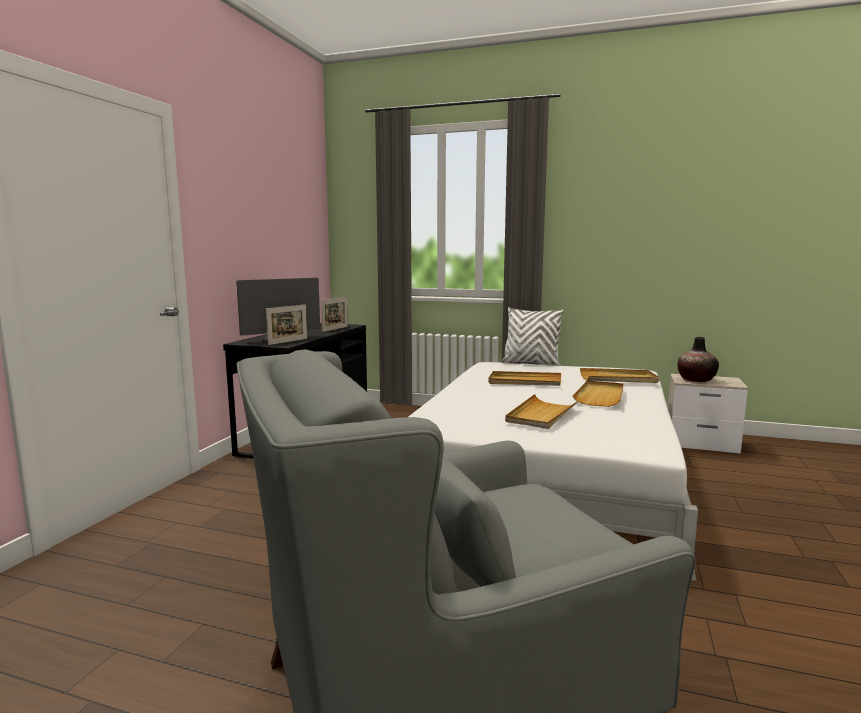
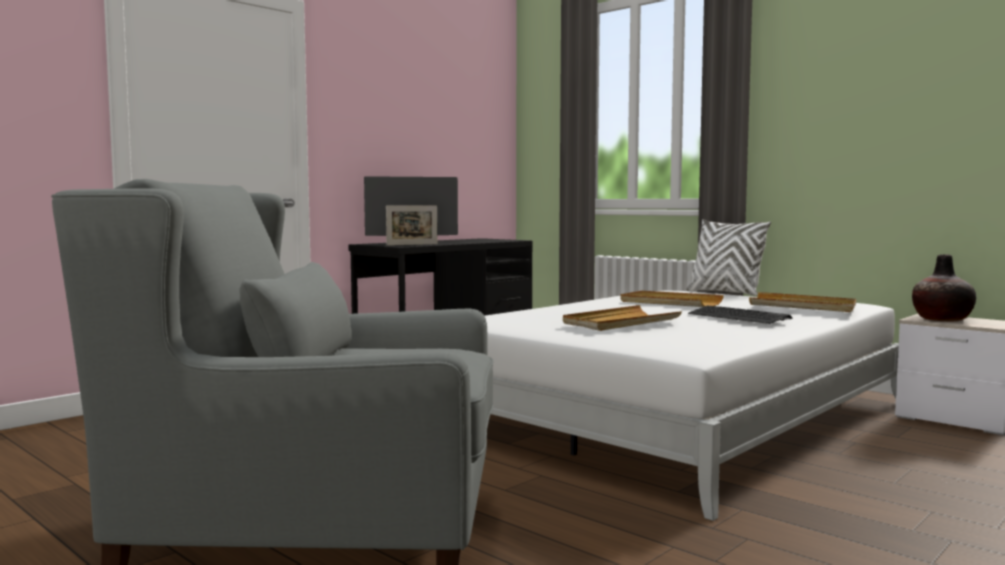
camera: 25 degrees right, 5 degrees down
(335, 329) = (488, 241): picture frame -> none
(600, 396) = (738, 317): beige tray -> keyboard

